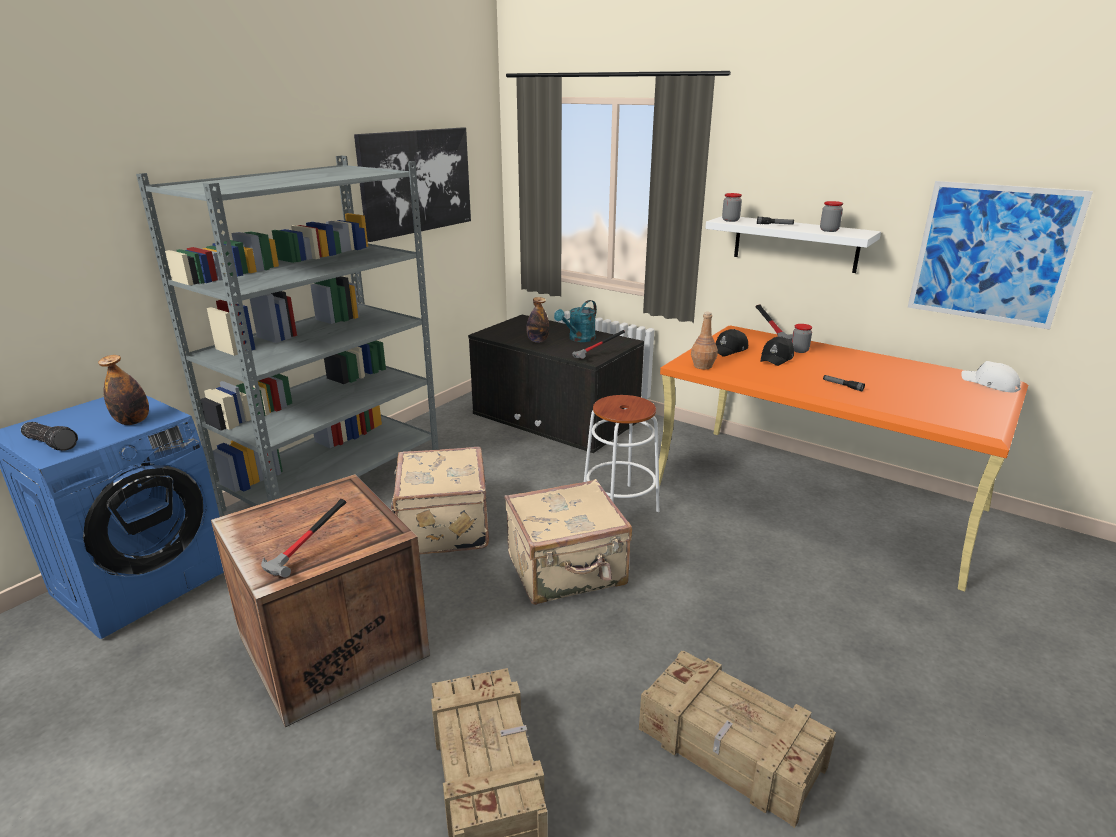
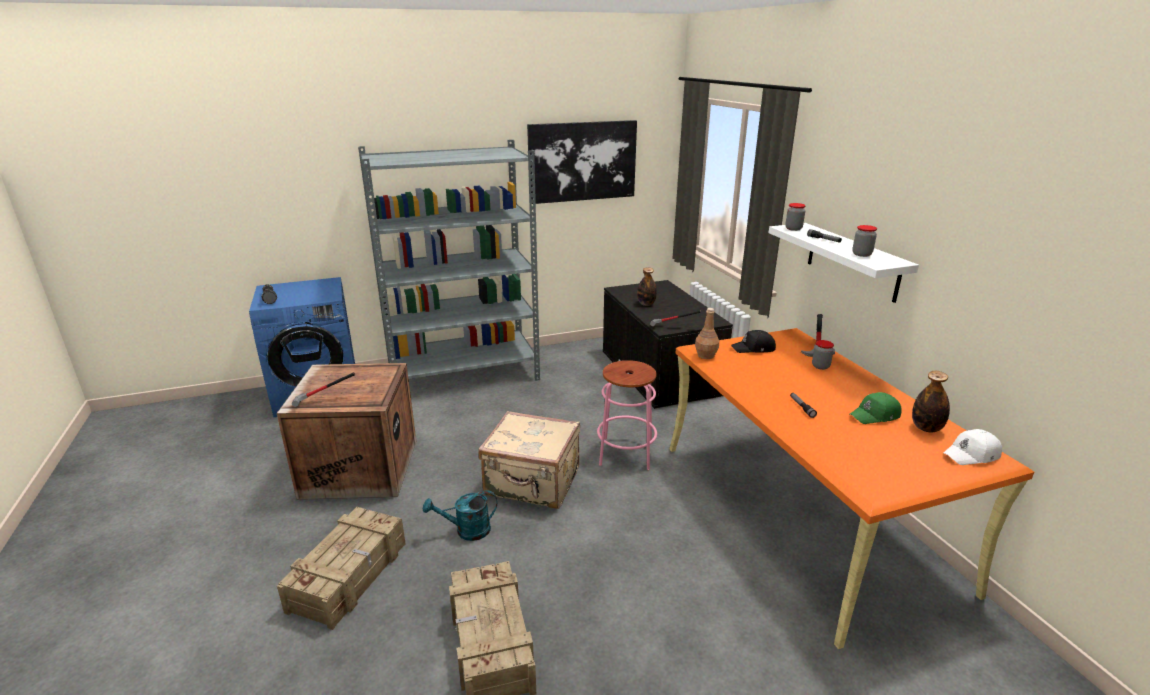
camera: 35 degrees right, 0 degrees up
(133, 422) = (314, 296): bottle -> bottle (926, 428)
(442, 527) = (492, 423): beige suitcase -> none
(578, 339) = (680, 310): turquoise watering can -> turquoise watering can (466, 531)
(620, 504) = (626, 453): white stool -> pink stool
(777, 358) = (784, 367): black cap -> none
(895, 376) = (875, 415): none -> green cap
(990, 384) = (972, 455): white cap -> white cap turned 105 degrees counterclockwise
(992, 254) = (1014, 312): picture -> none

